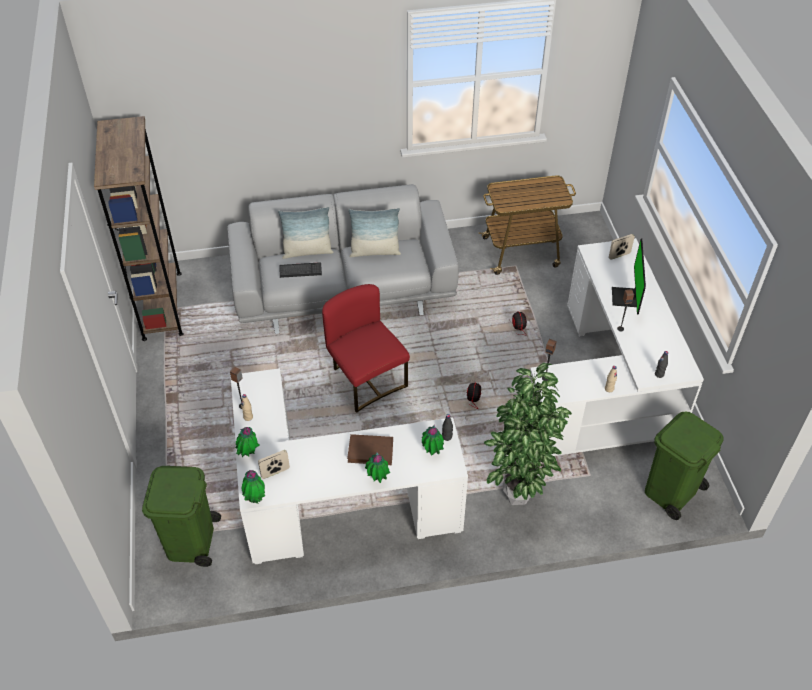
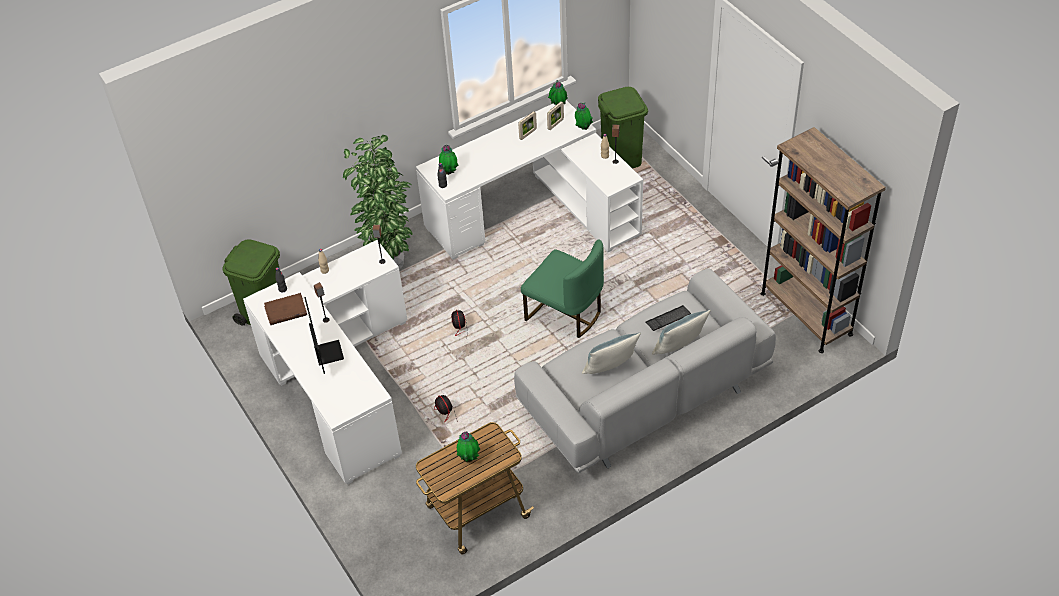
camera: 160 degrees right, 0 degrees up
(366, 379) = (565, 314): red chair -> green chair
(371, 451) = (495, 158): brown book -> brown book (285, 311)
(377, 479) = (480, 143): potted plant -> potted plant (469, 458)
(619, 255) = (344, 399): picture frame -> picture frame (528, 134)

